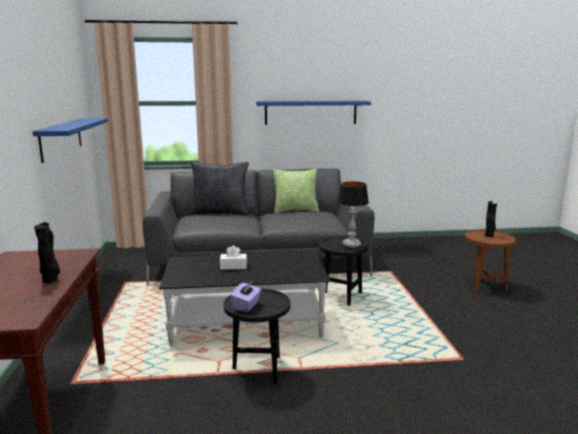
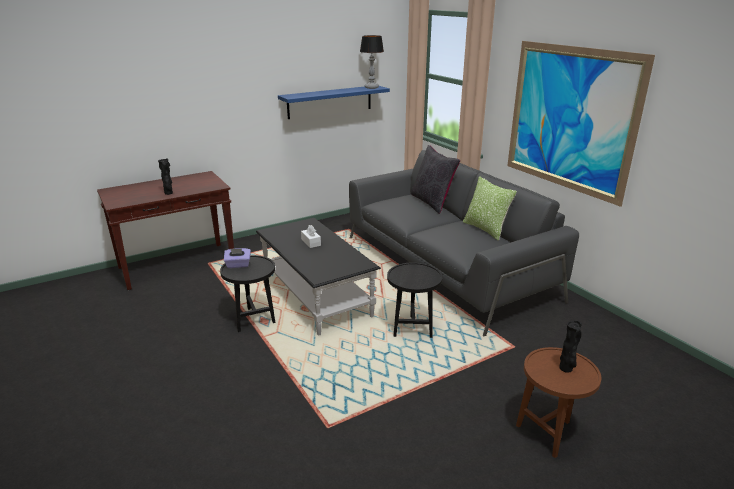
camera: 65 degrees right, 10 degrees up
(310, 112) = (569, 119): blue shelf -> picture
(351, 245) = (415, 279): table lamp -> table lamp (371, 87)

